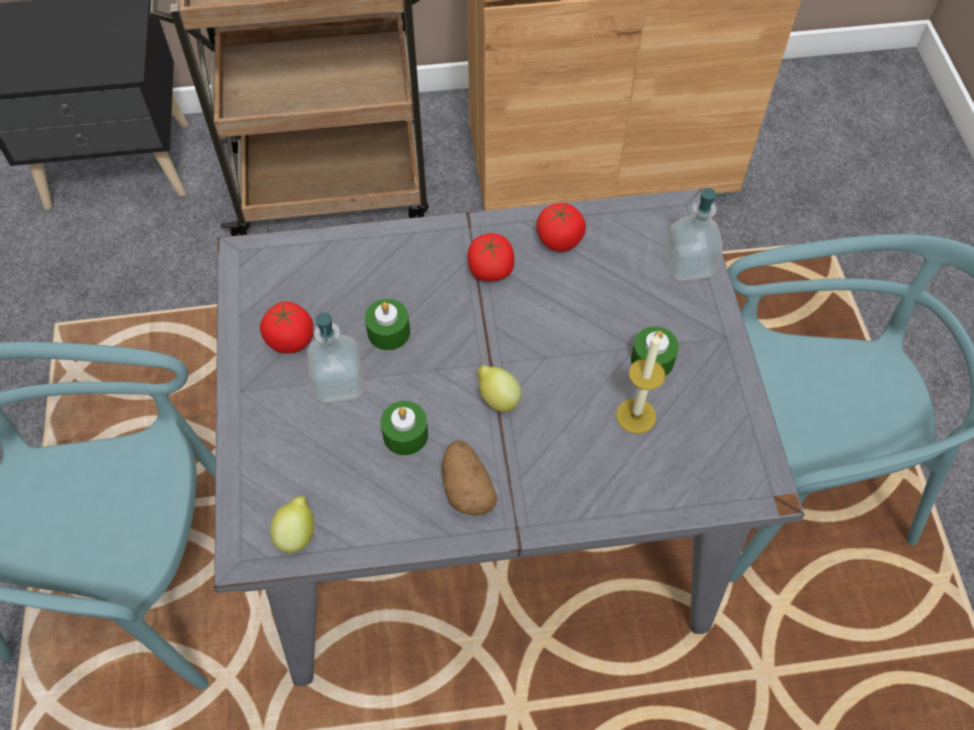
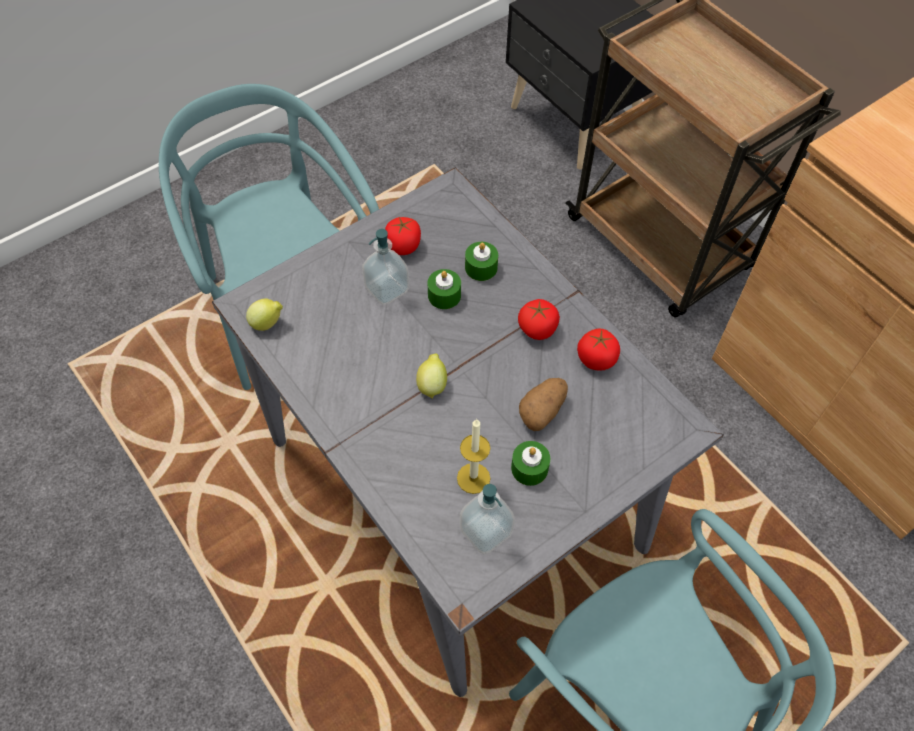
camera: 60 degrees right, 0 degrees up
(405, 435) = (371, 345): green candle -> green candle (481, 267)
(467, 487) = (352, 399): potato -> potato (542, 411)
(688, 265) = (637, 456): soap dispenser -> soap dispenser (486, 531)

